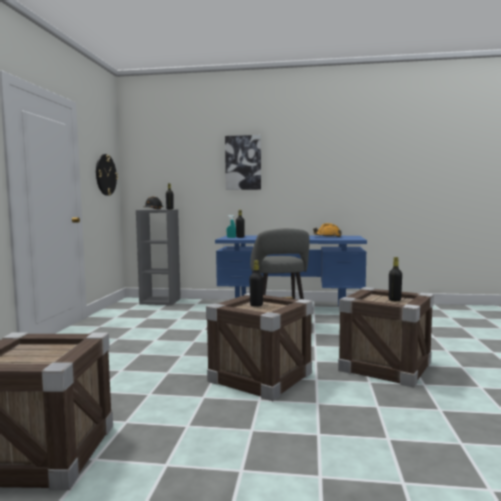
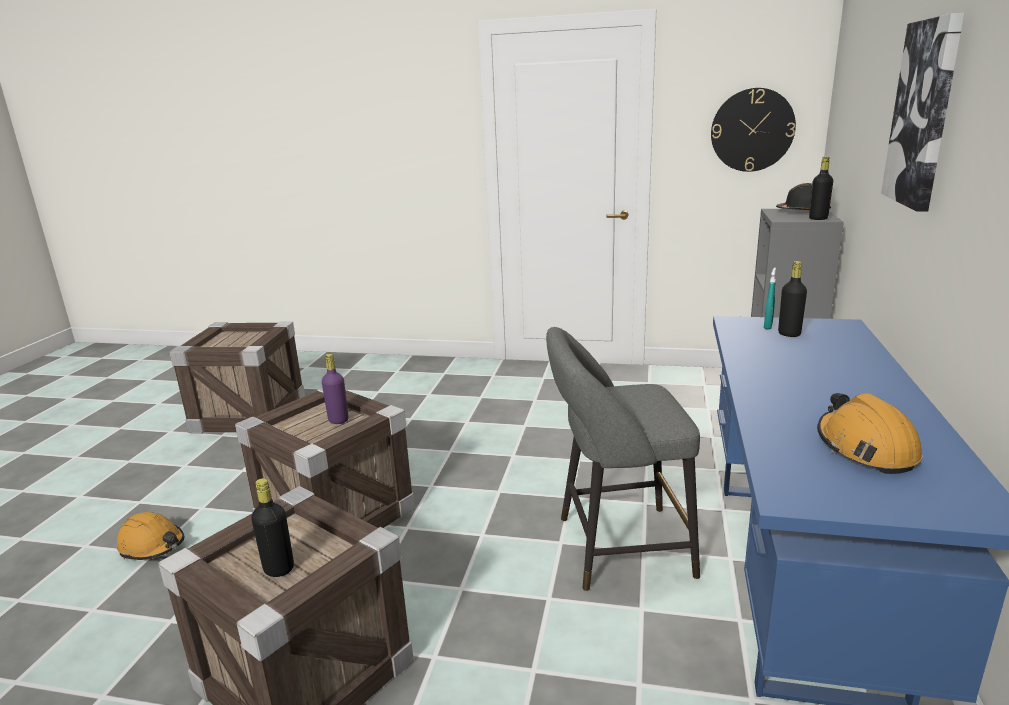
camera: 95 degrees right, 15 degrees up
(256, 305) = (338, 420): black bottle -> purple bottle
(309, 437) = (152, 545): none -> orange hard hat

